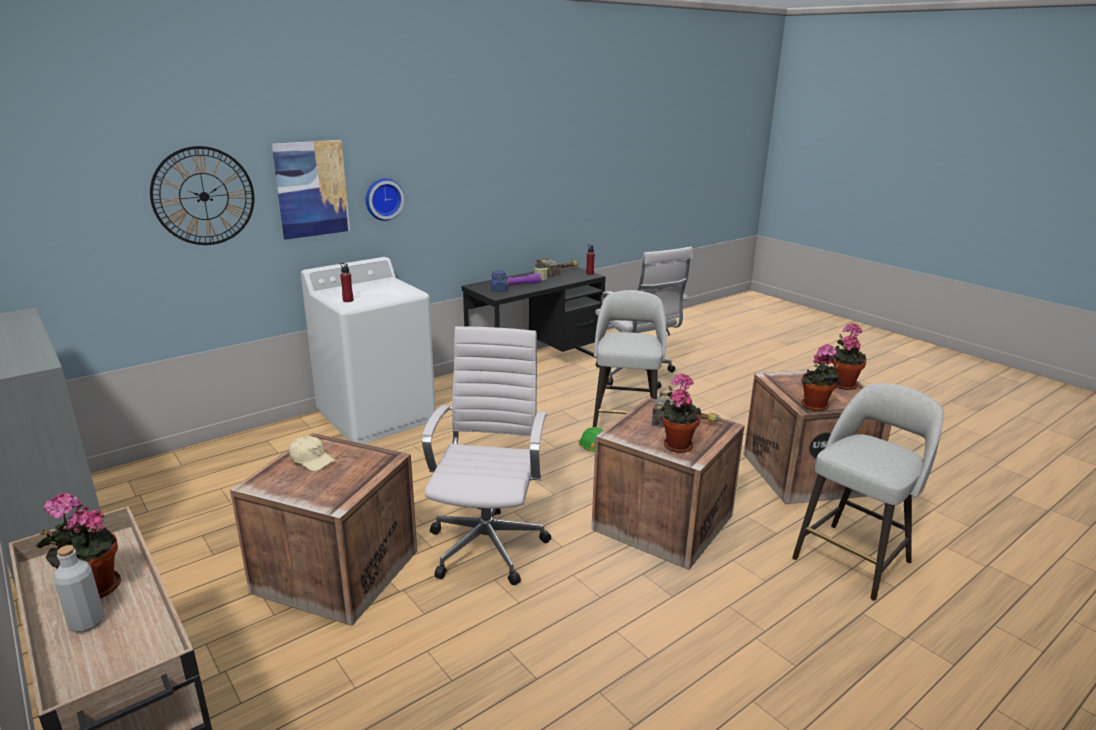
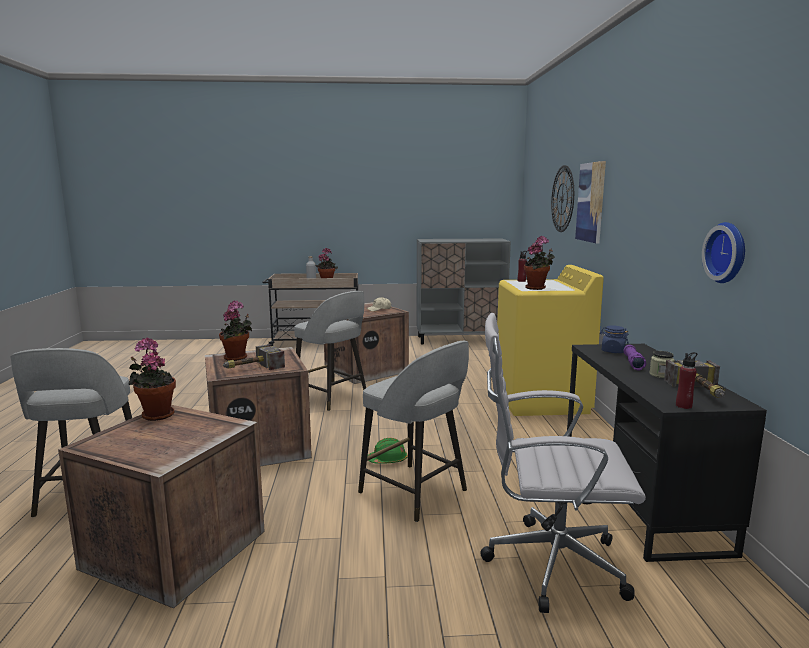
camera: 125 degrees right, 10 degrees down
(377, 417) = (541, 401): white washing machine -> yellow washing machine
(383, 199) = (617, 220): wall clock -> wall clock (728, 252)
(488, 543) = (332, 397): white office chair -> grey stool
(843, 384) = (139, 452): potted plant -> potted plant (537, 288)

